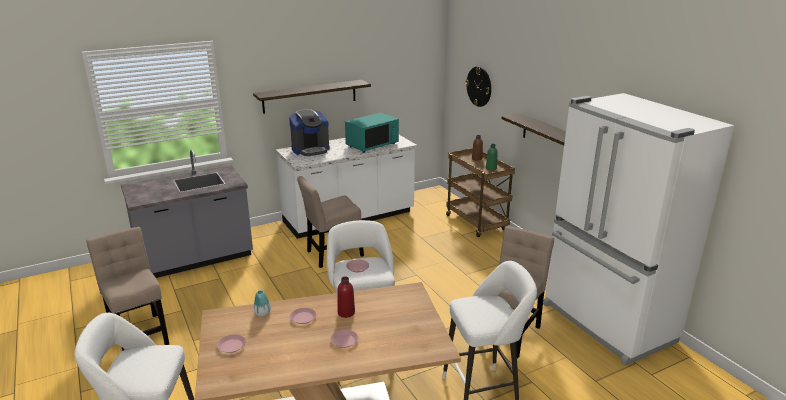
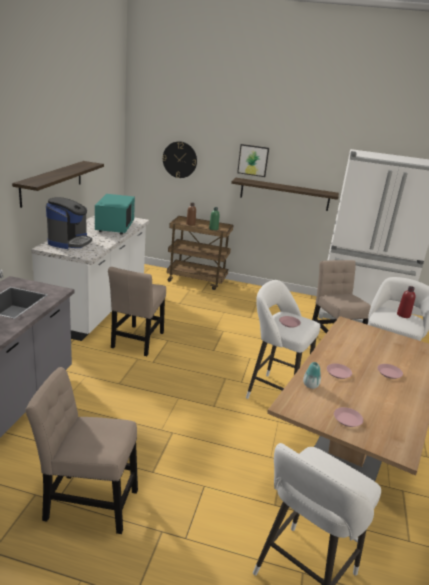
camera: 50 degrees left, 0 degrees up
(346, 312) = (350, 355): red bottle -> red bottle (403, 315)
(534, 95) = (253, 160): none -> picture

